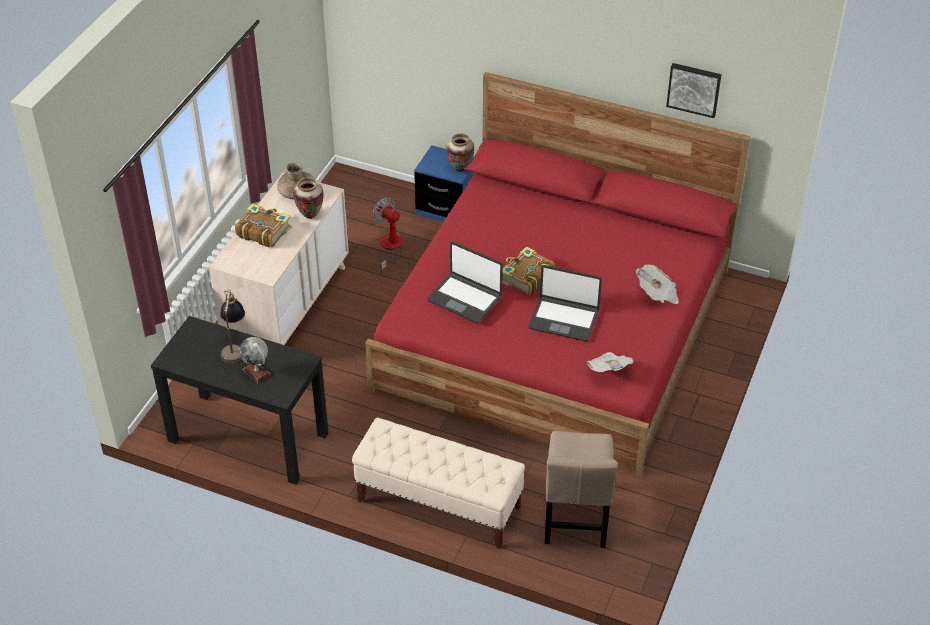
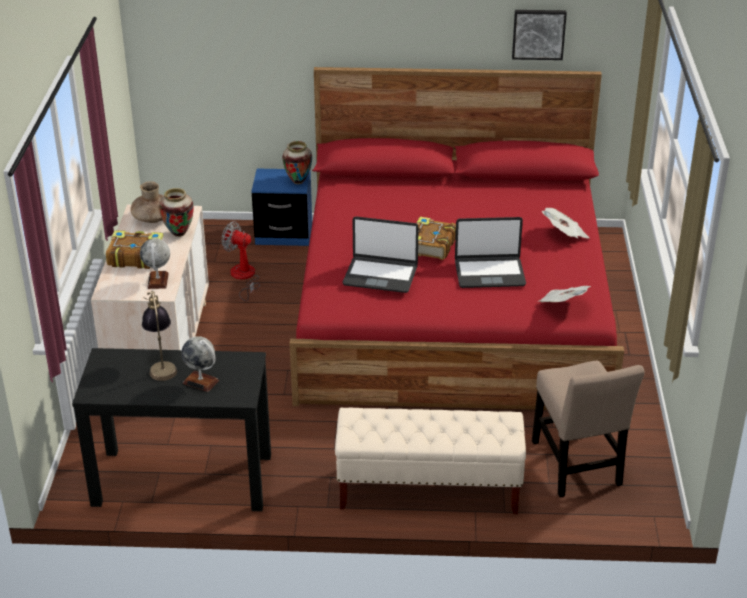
camera: 20 degrees left, 10 degrees down
(270, 261) = (158, 281): none -> globe

